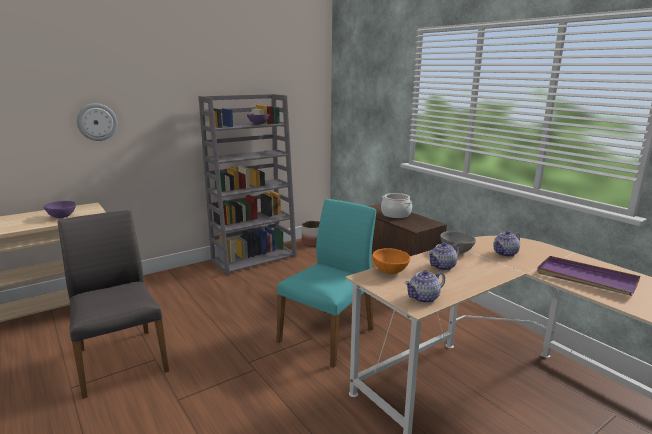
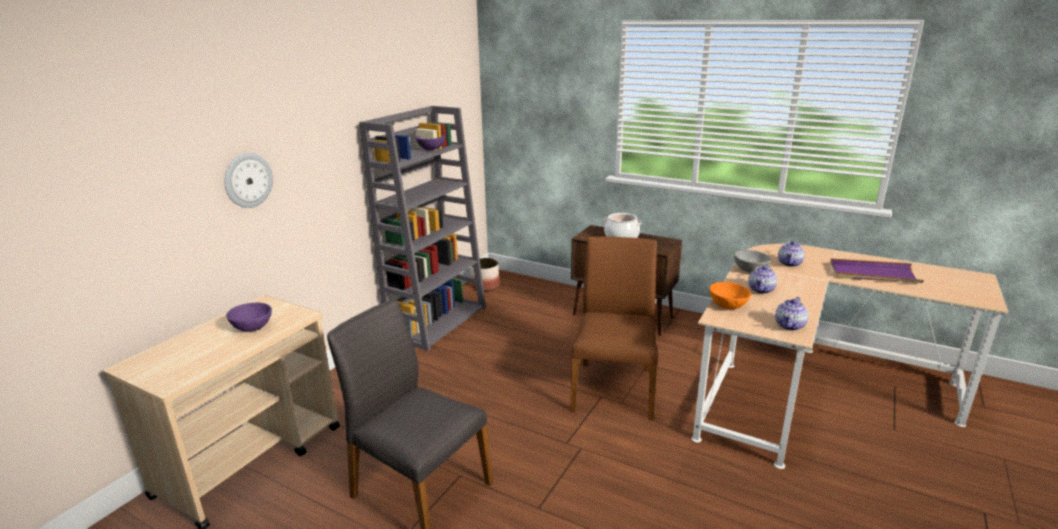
camera: 25 degrees left, 5 degrees up
(328, 335) = (613, 388): turquoise chair -> brown chair

